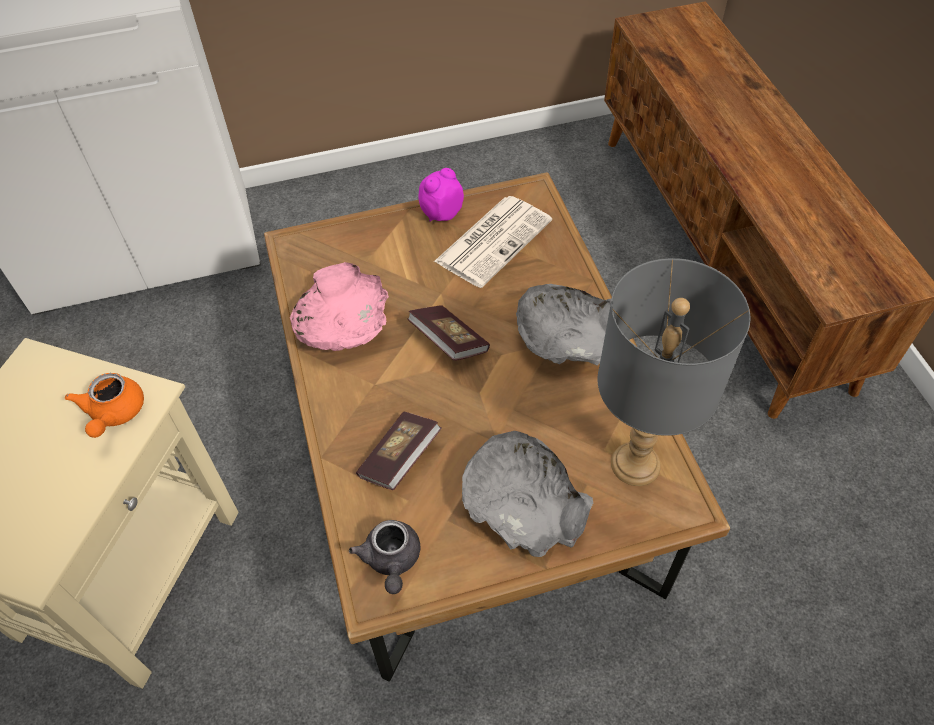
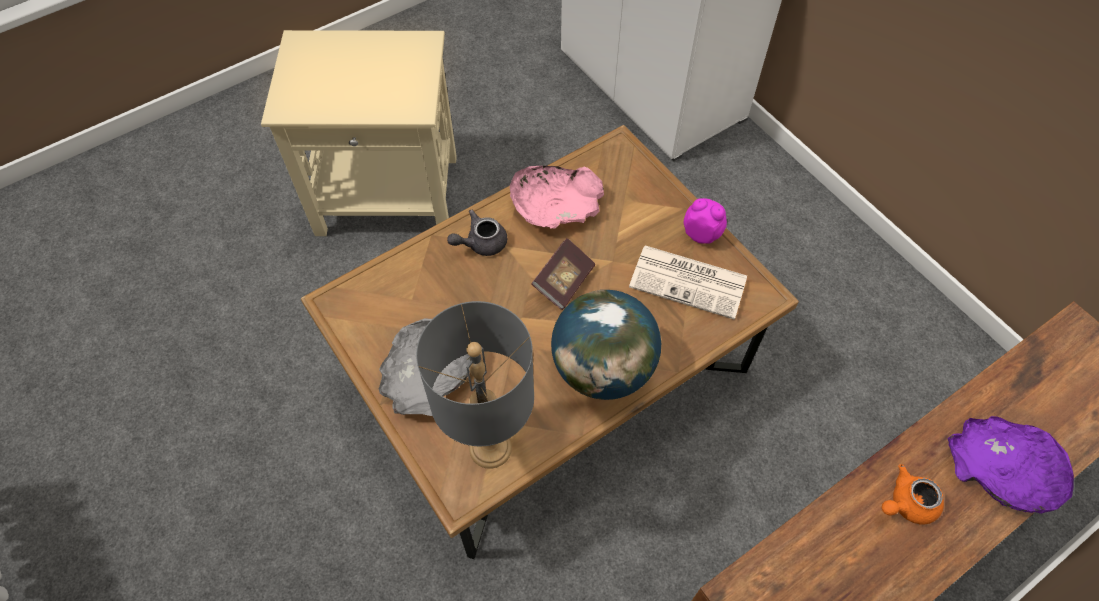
camera: 70 degrees right, 5 degrees up
(114, 414) = (398, 99): orange teapot -> orange teapot (906, 503)
(391, 561) = (361, 304): grey teapot -> grey teapot (481, 243)
(400, 459) = (444, 283): book -> none
(570, 337) = (602, 368): grey bowl -> globe
(751, 107) = (1001, 470): none -> purple bowl

